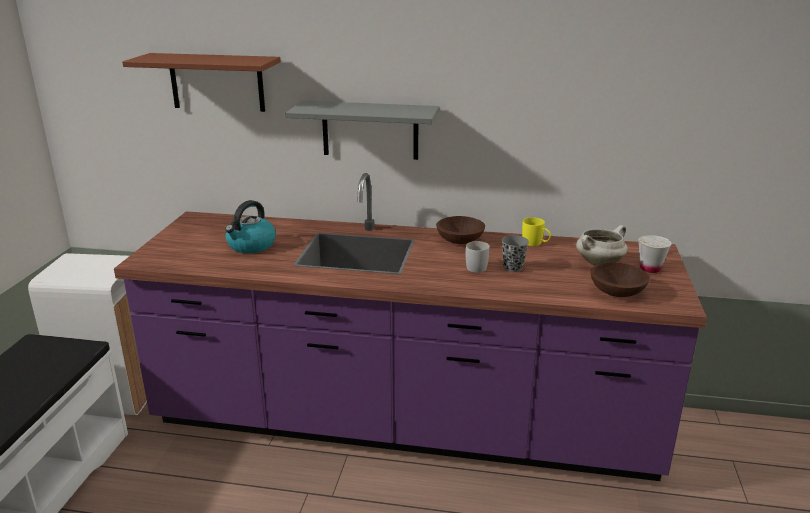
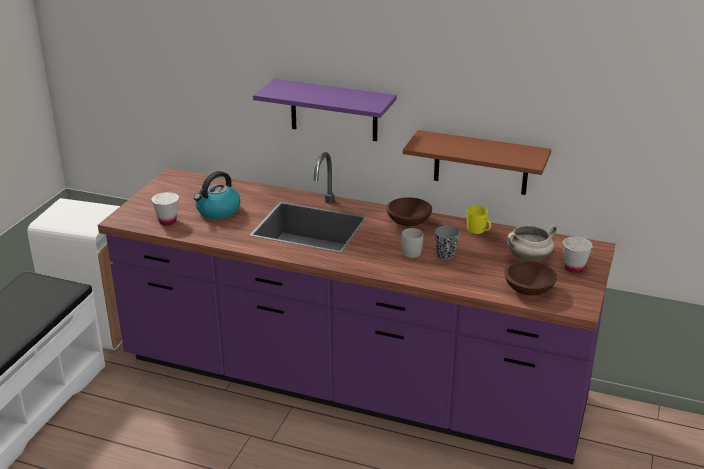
camera: 10 degrees right, 5 degrees up
(196, 259) = (167, 221): none -> white cup
(217, 82) = (198, 55): brown shelf -> brown shelf (481, 163)
(370, 130) = (334, 110): grey shelf -> purple shelf

